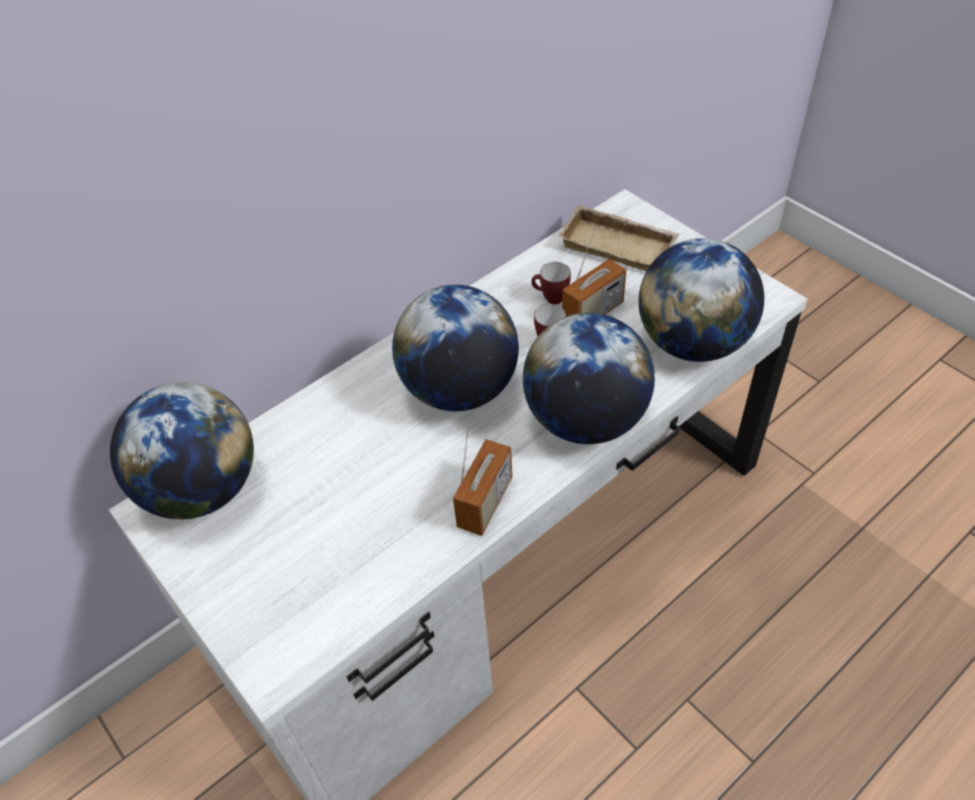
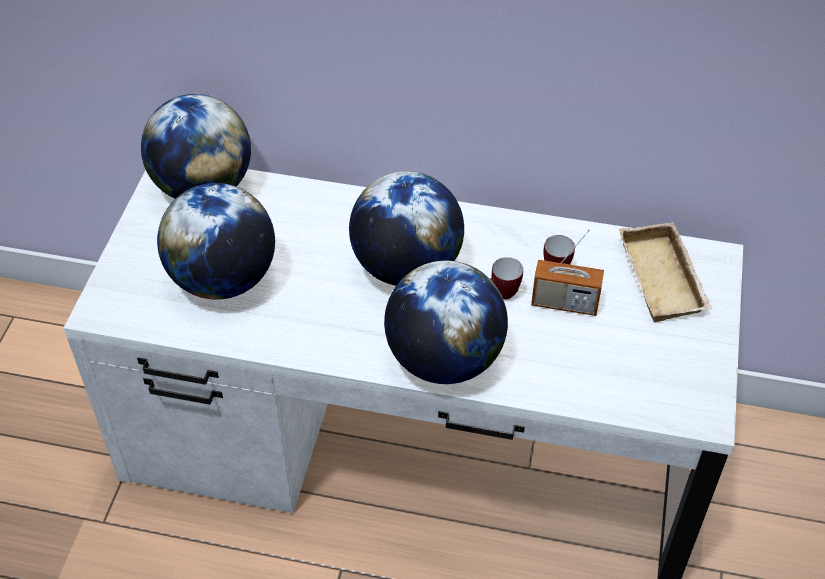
camera: 50 degrees right, 0 degrees up
(485, 503) = (314, 342): radio -> none
(693, 342) = (594, 387): globe -> globe (224, 279)

